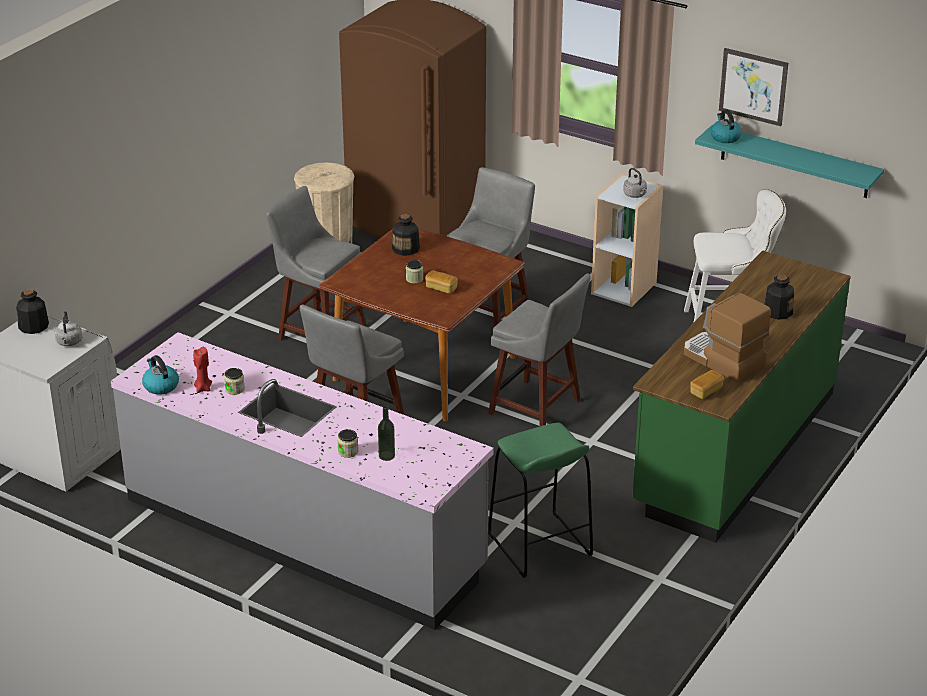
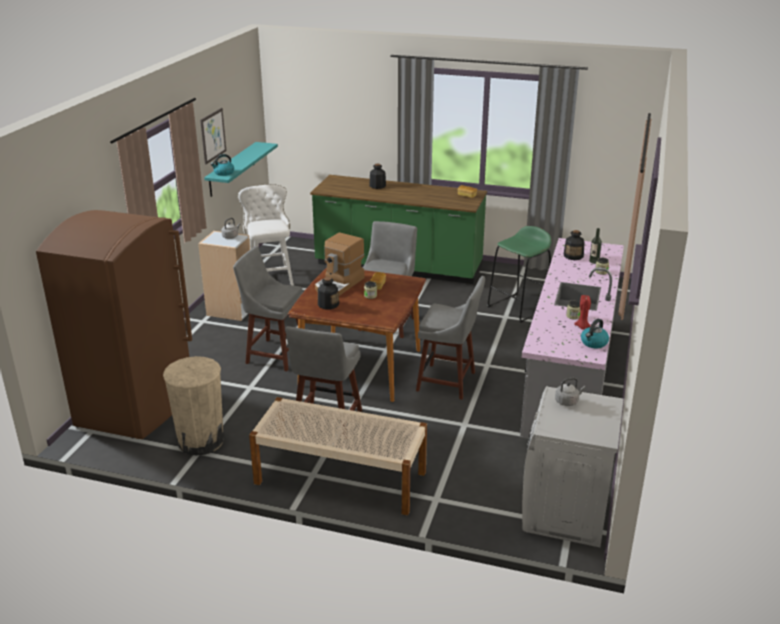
camera: 105 degrees left, 5 degrees down
(33, 326) = (559, 426): bottle -> bottle (573, 256)
(212, 327) = (340, 478): none -> beige bench
(722, 360) = (434, 194): coffee machine -> coffee machine (340, 284)

